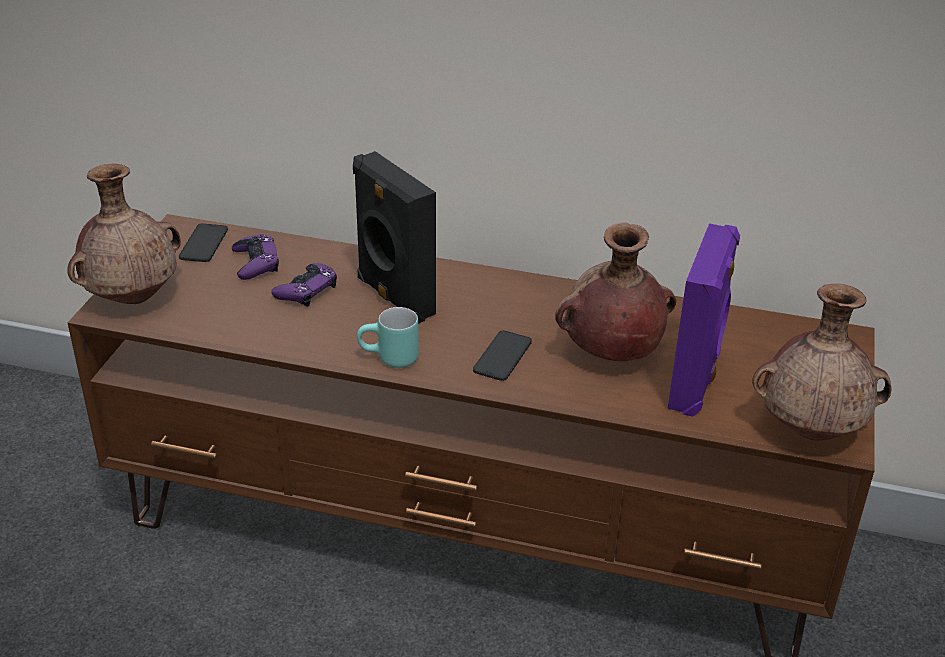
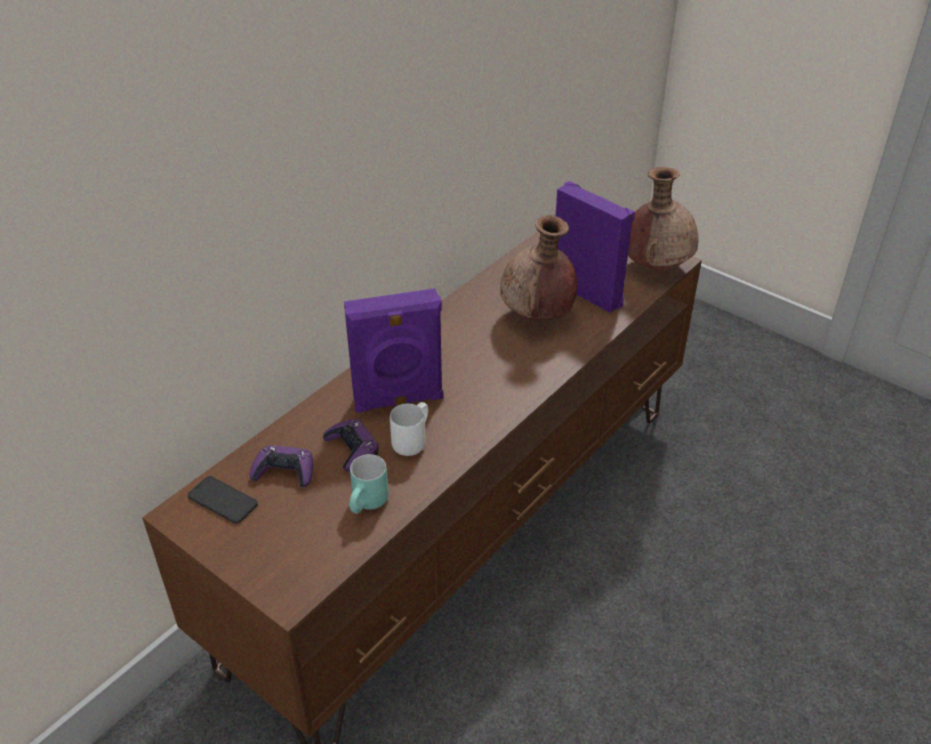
camera: 65 degrees left, 5 degrees up
(134, 297) = (281, 570): brown vase -> none
(340, 320) = (410, 440): none -> white mug
(389, 360) = (481, 426): turquoise mug -> turquoise mug (369, 505)
(393, 297) = (398, 401): black speaker -> purple speaker
(502, 356) = (511, 367): phone -> none

